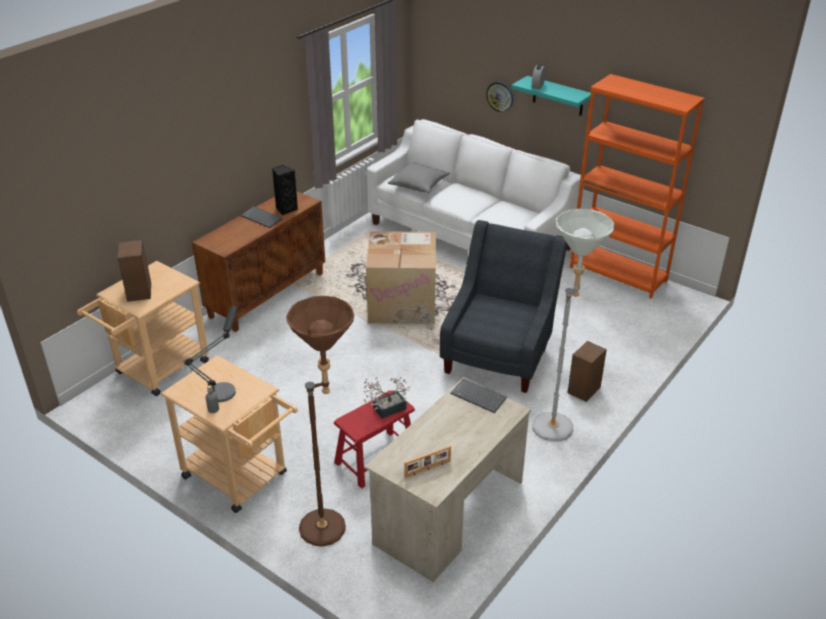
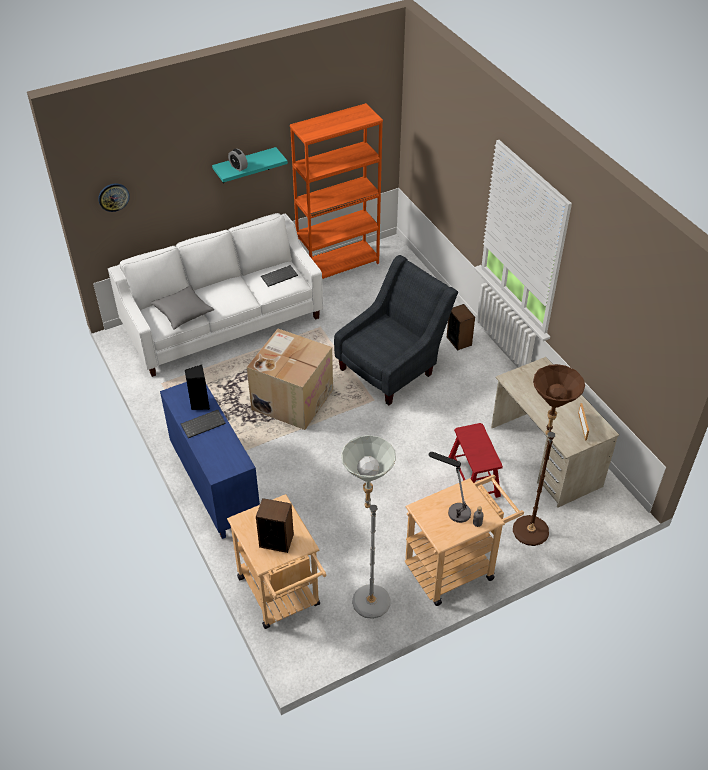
camera: 65 degrees left, 10 degrees up
(267, 294) = (214, 485): brown cabinet -> blue cabinet
(386, 409) = (476, 438): potted plant -> none
(479, 396) = (521, 376): keyboard -> keyboard (279, 276)
(500, 96) = (188, 196): wall clock -> wall clock (113, 197)
(500, 353) = (393, 367): grey armchair -> grey armchair turned 90 degrees clockwise
(557, 423) = (485, 368): grey floor lamp -> grey floor lamp (367, 595)

